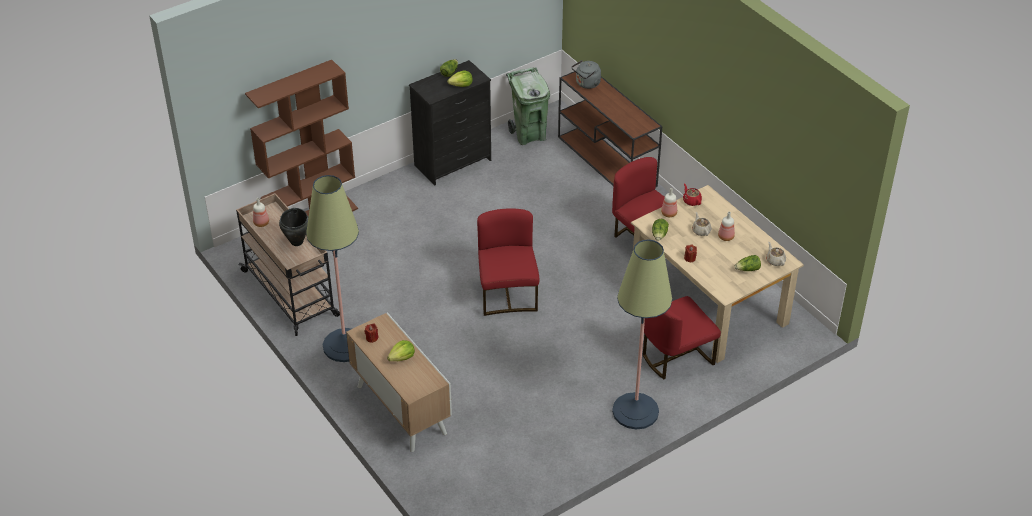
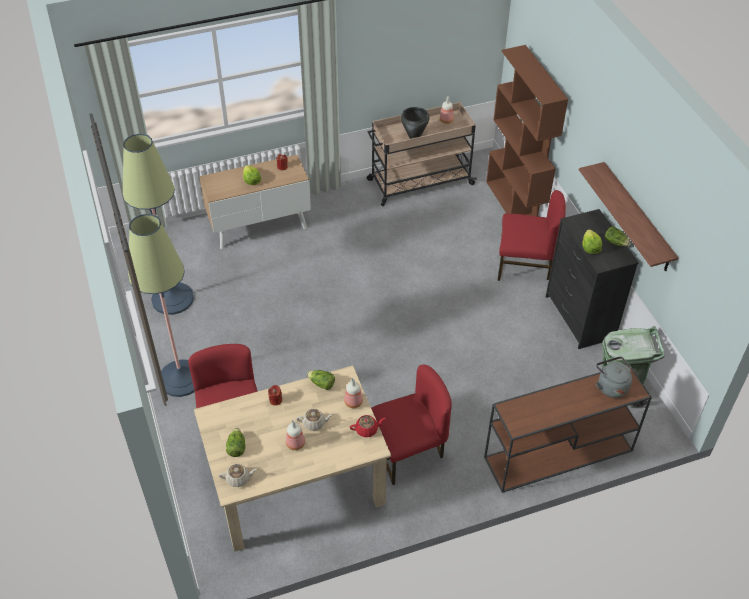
camera: 105 degrees right, 5 degrees up
(345, 345) = (345, 205): floor lamp -> floor lamp (172, 299)
(446, 40) = (637, 218): none -> shelf
(507, 294) = (369, 320): red chair -> red chair (524, 265)

